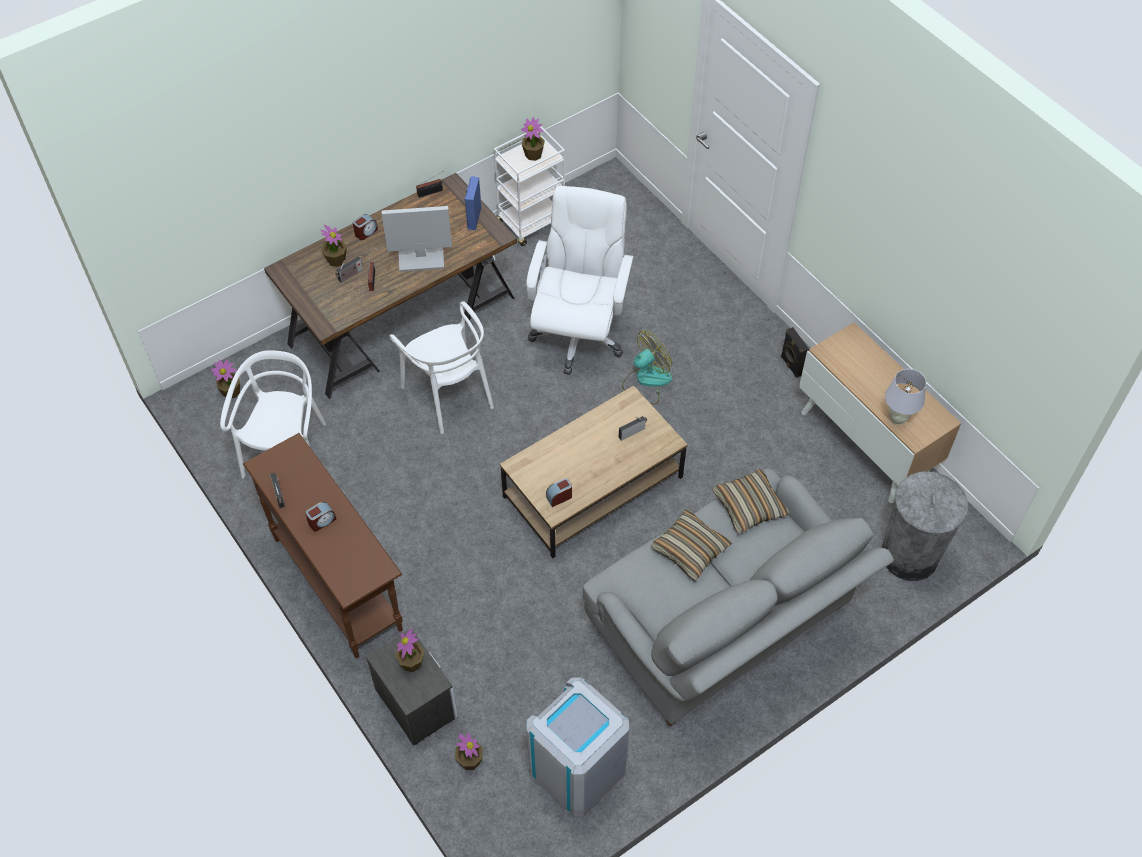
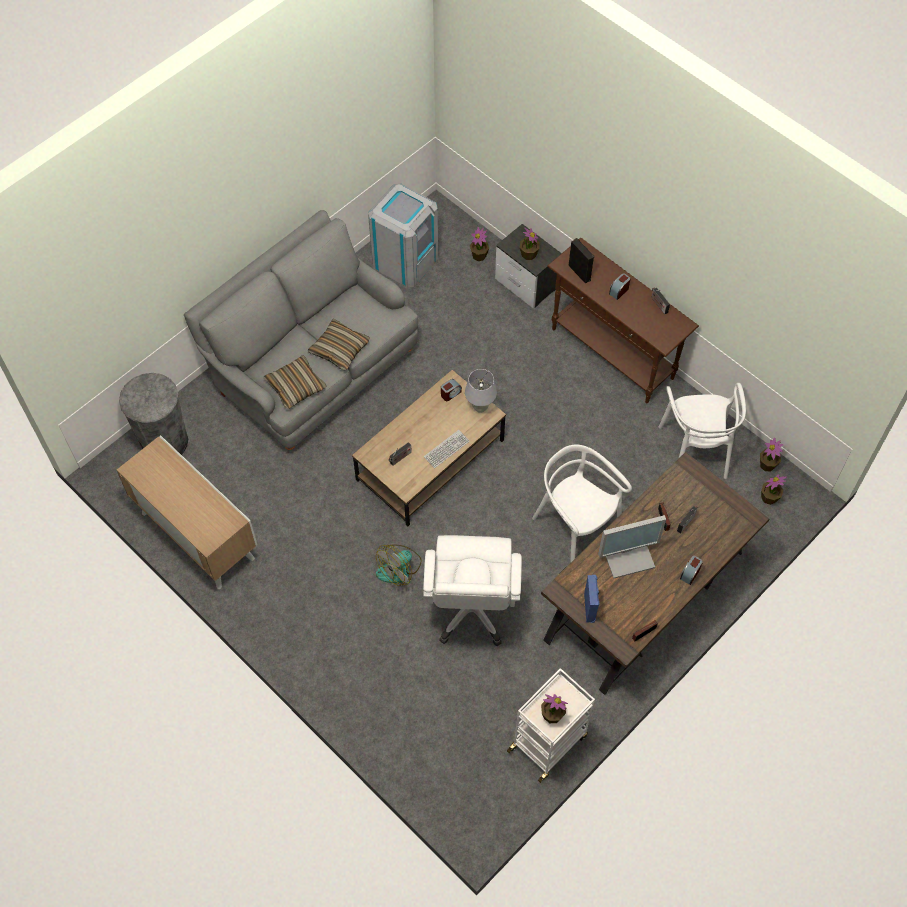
camera: 170 degrees right, 5 degrees up
(336, 260) = (705, 537): potted plant -> potted plant (767, 465)
(577, 434) = (446, 449): none -> keyboard
(791, 366) = (265, 606): black speaker -> black speaker (580, 272)
(897, 419) = (171, 464): white table lamp -> white table lamp (480, 408)

